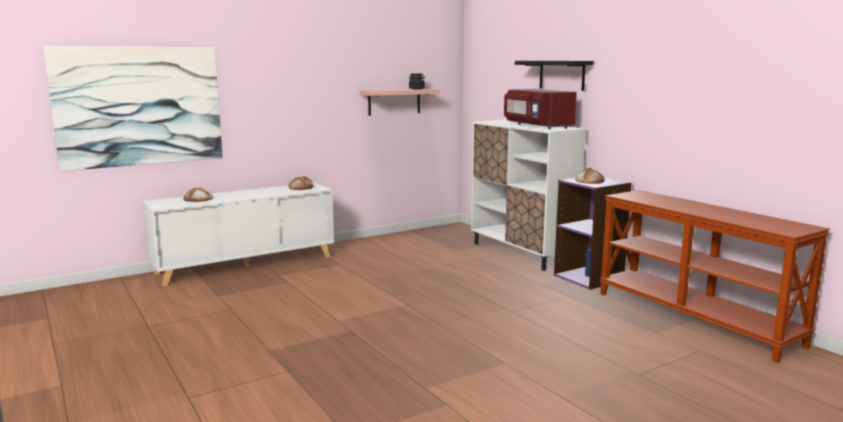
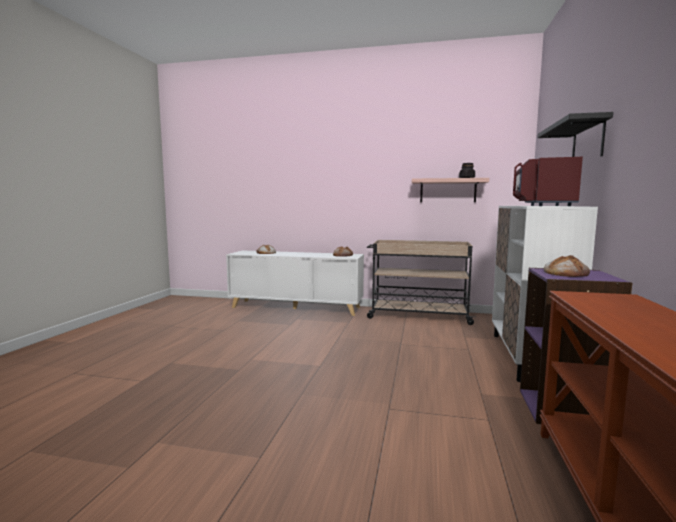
camera: 45 degrees right, 5 degrees down
(139, 106) = (246, 187): picture -> none
(385, 242) = (417, 315): none -> beige cart

